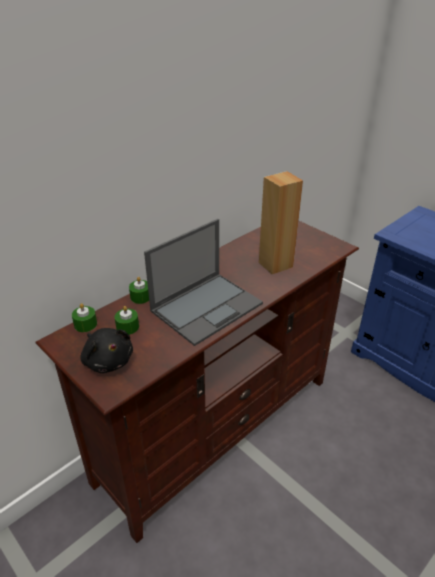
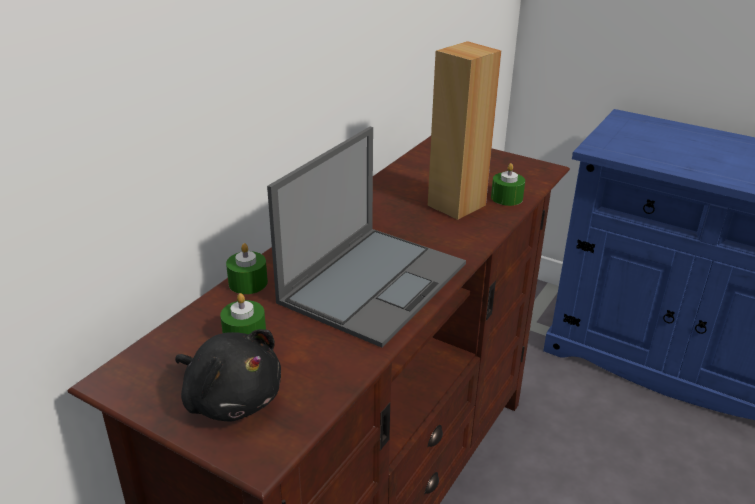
camera: 15 degrees left, 5 degrees down
(85, 324) = (161, 343): green candle -> green candle (506, 198)

